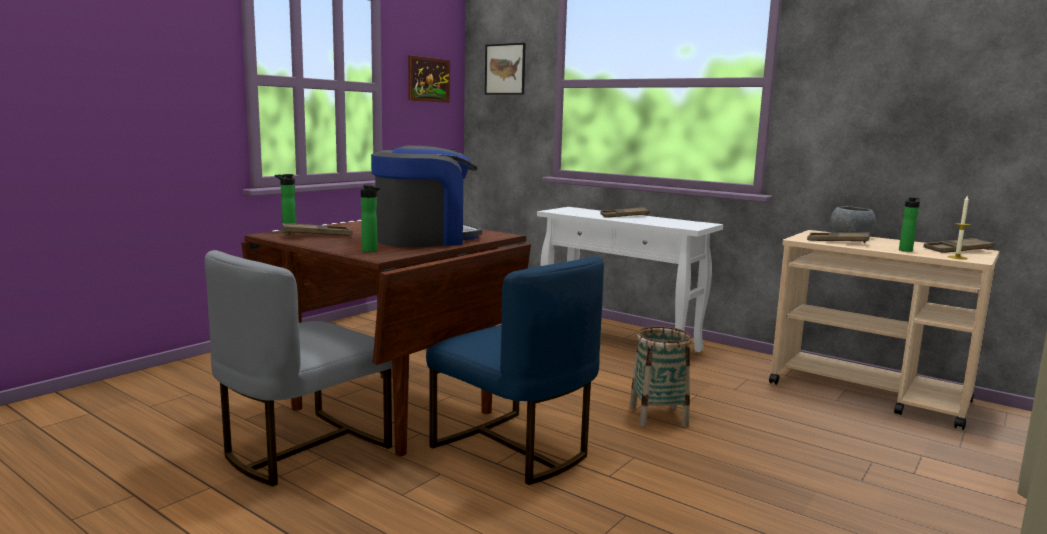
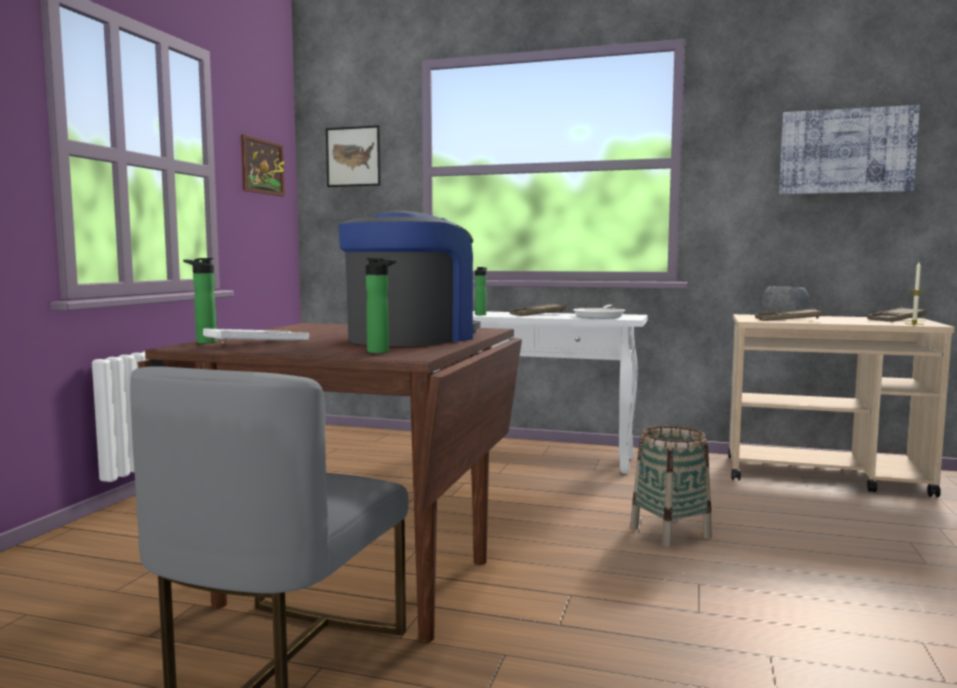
camera: 20 degrees left, 5 degrees down
(317, 235) = (257, 343): brown tray -> white tray
(514, 449) = (561, 602): blue chair -> none
(672, 223) = (600, 316): none -> frying pan
(906, 250) = (860, 322): bottle -> bottle (481, 314)
(936, 75) = (846, 151): none -> picture

